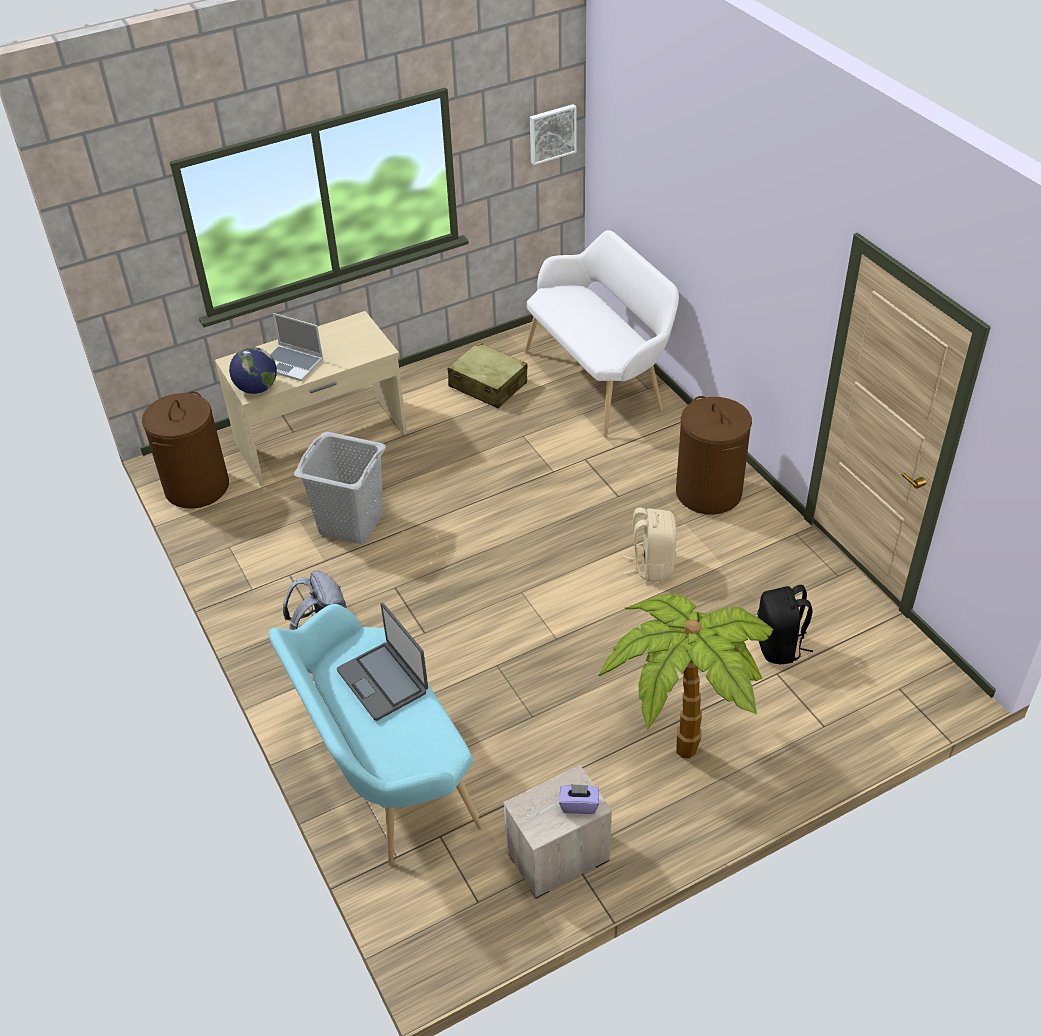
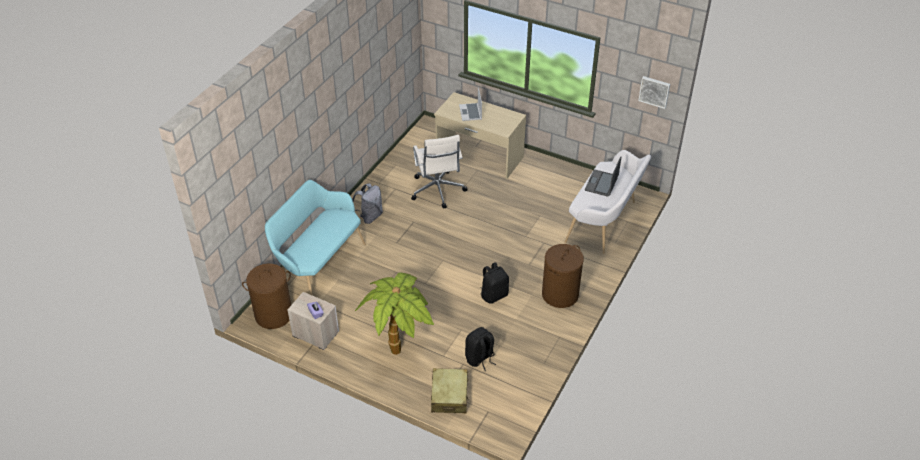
camera: 55 degrees right, 0 degrees up
(196, 487) = (419, 138): brown laundry basket -> brown laundry basket (274, 315)
(257, 388) = (446, 112): globe -> none
(351, 523) = (437, 191): grey laundry basket -> white office chair
(383, 681) = (330, 229): laptop -> laptop (602, 184)
(488, 385) = (563, 188): beige suitcase -> beige suitcase (449, 395)
(652, 565) = (494, 295): beige backpack -> black backpack

